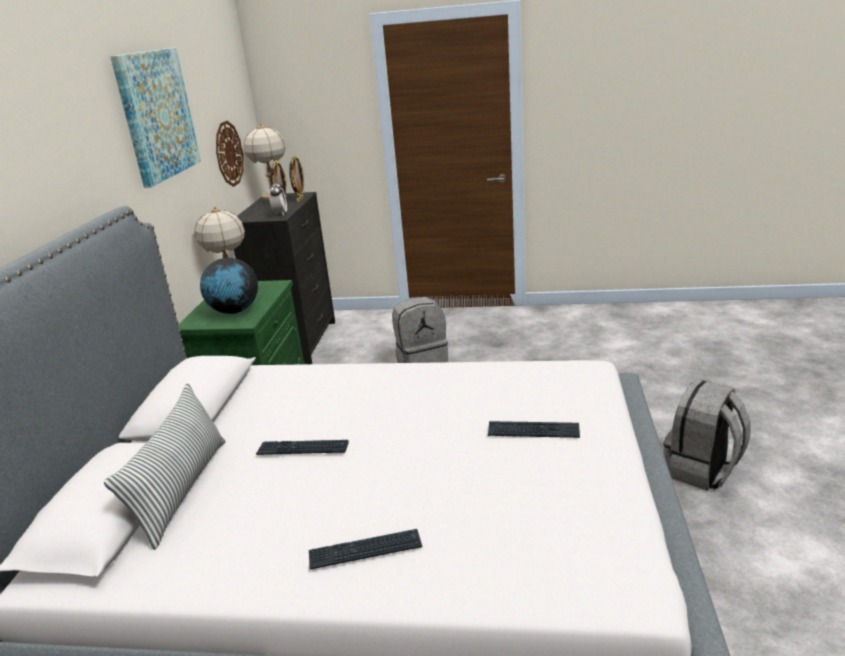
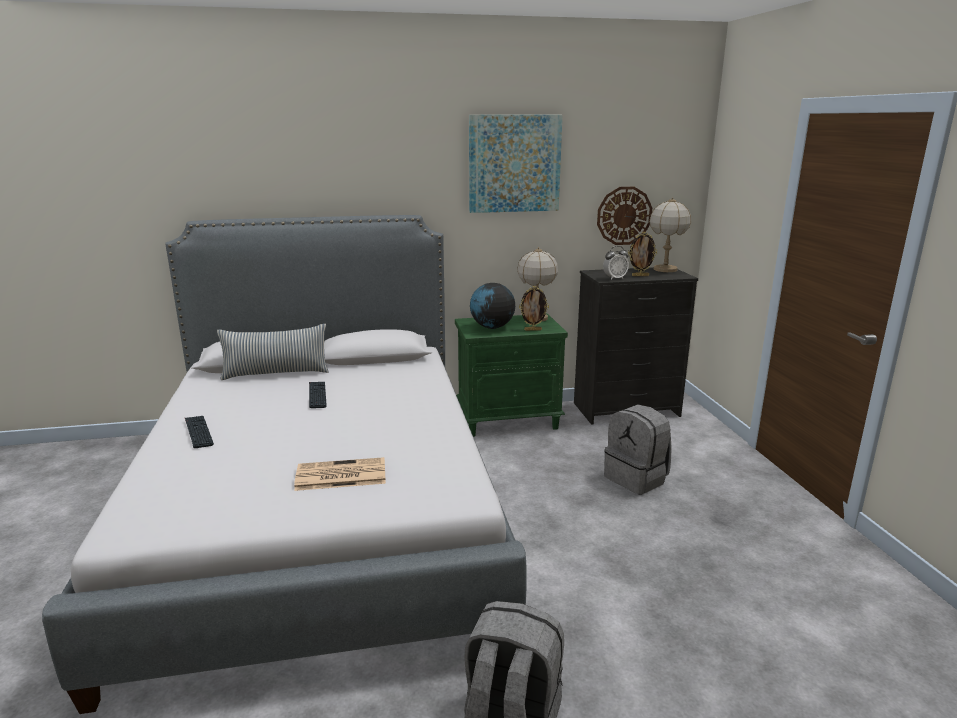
camera: 70 degrees right, 5 degrees down
(300, 199) = (664, 277): picture frame -> picture frame (533, 330)
(533, 431) = (339, 475): keyboard -> newspaper

